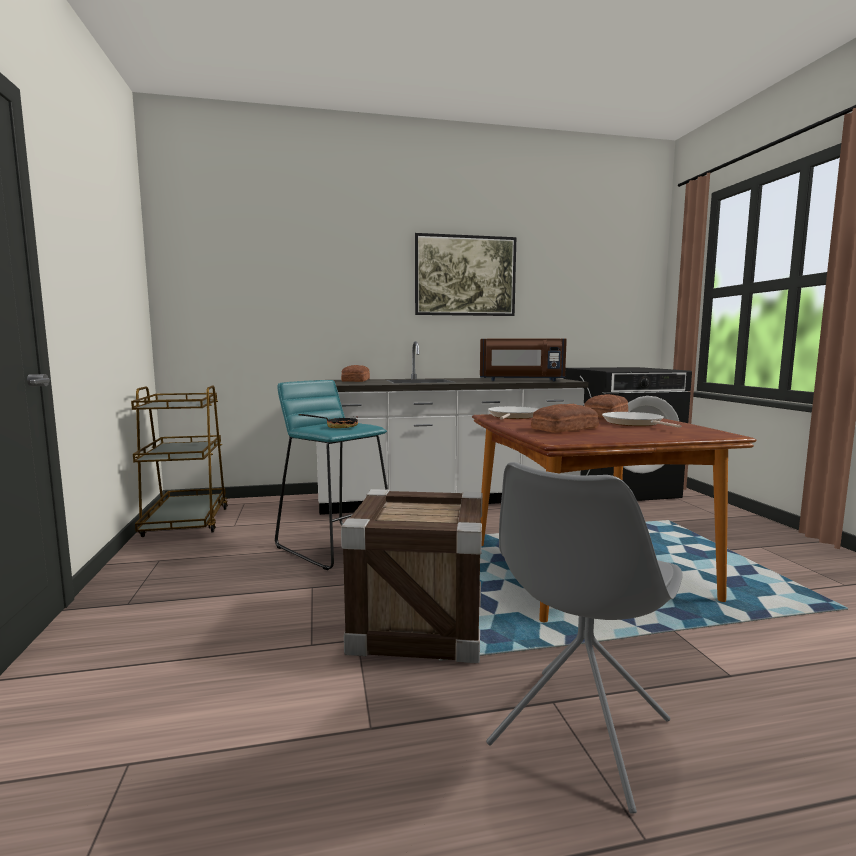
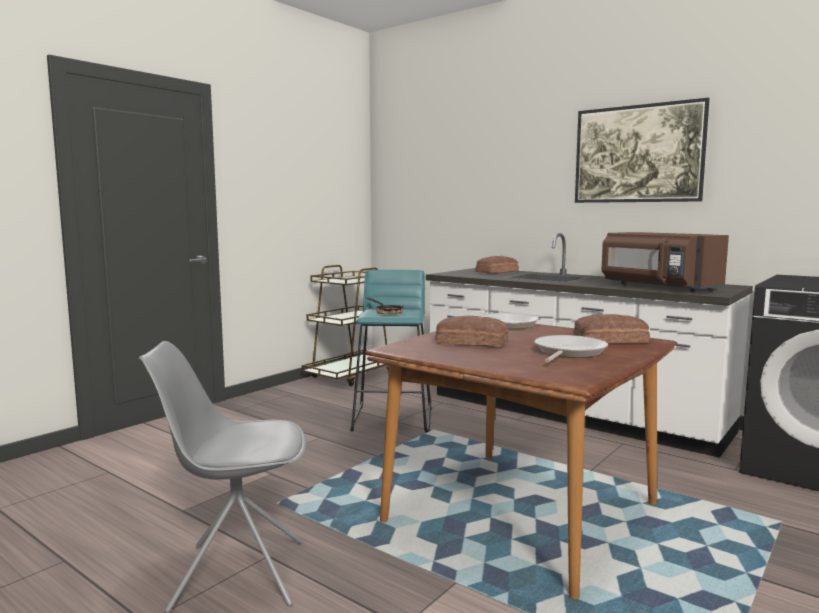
camera: 50 degrees right, 0 degrees up
(419, 624) = (315, 482): crate -> none

